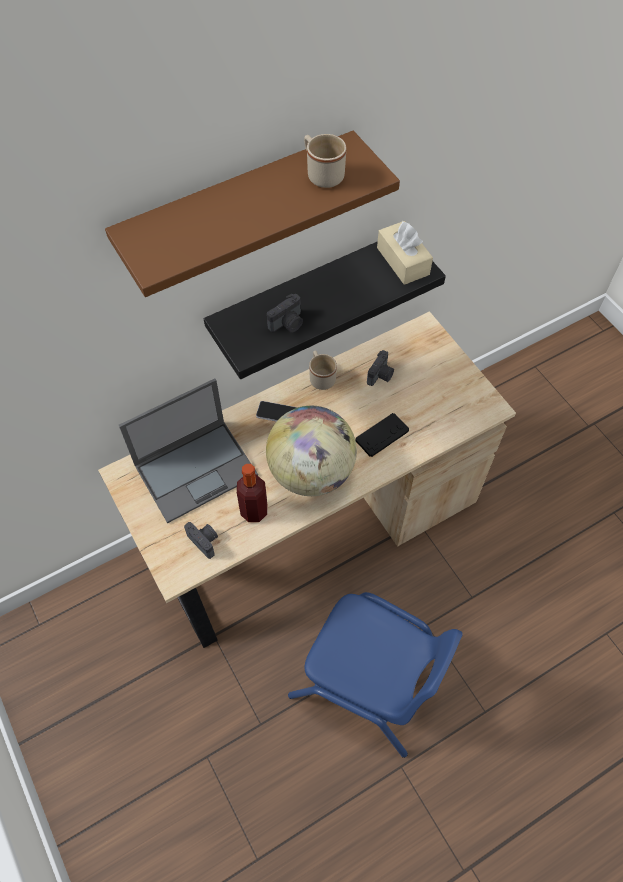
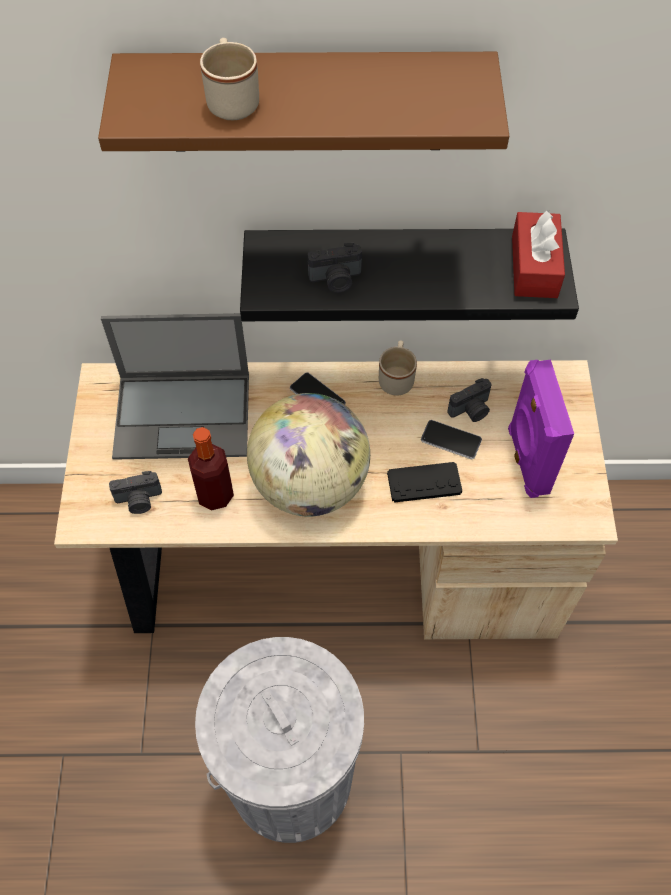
camera: 30 degrees right, 0 degrees up
(205, 541) = (139, 500): camera -> camera turned 90 degrees clockwise
(322, 174) = (413, 89): beige mug -> beige mug (232, 99)
(369, 681) = (290, 779): blue chair -> grey trash can
(380, 400) = (451, 440): none -> phone
(403, 261) = (534, 266): beige tissue box -> red tissue box
(433, 391) = (526, 460): none -> purple speaker

